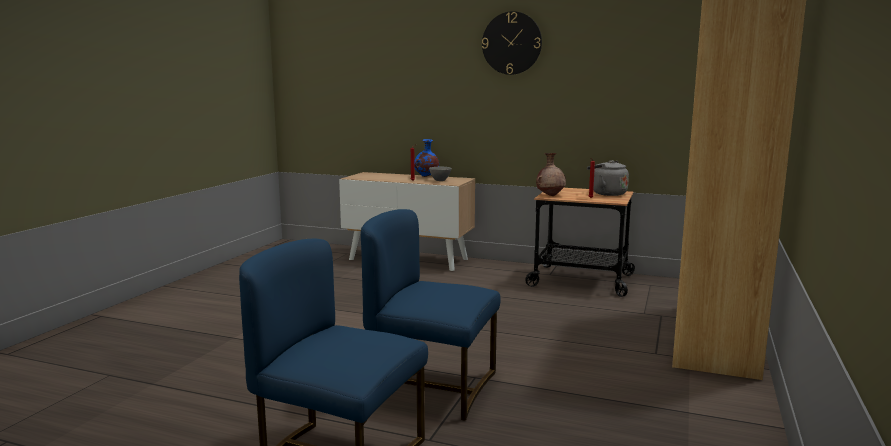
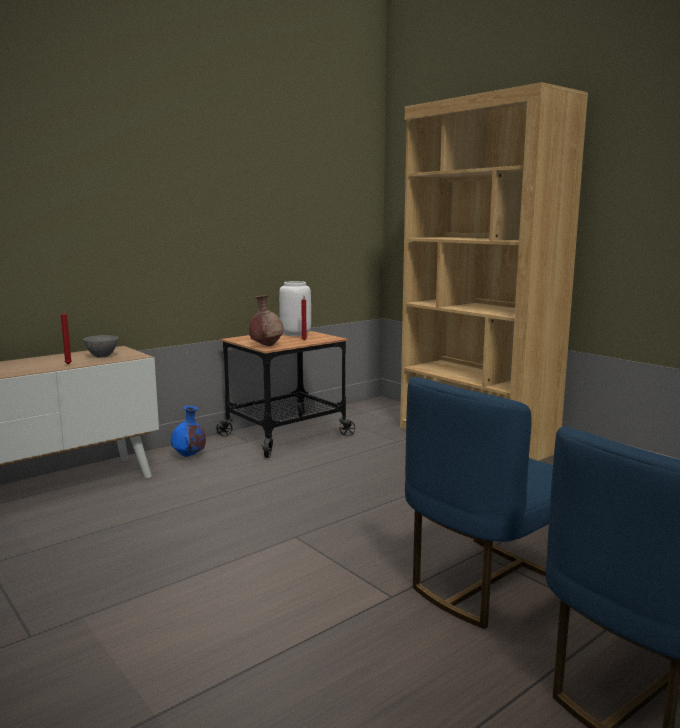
camera: 60 degrees left, 0 degrees up
(426, 177) = (59, 356): blue vase -> blue vase (189, 456)
(511, 43) = (155, 160): wall clock -> none
(606, 193) = (295, 334): grey kettle -> white vase

